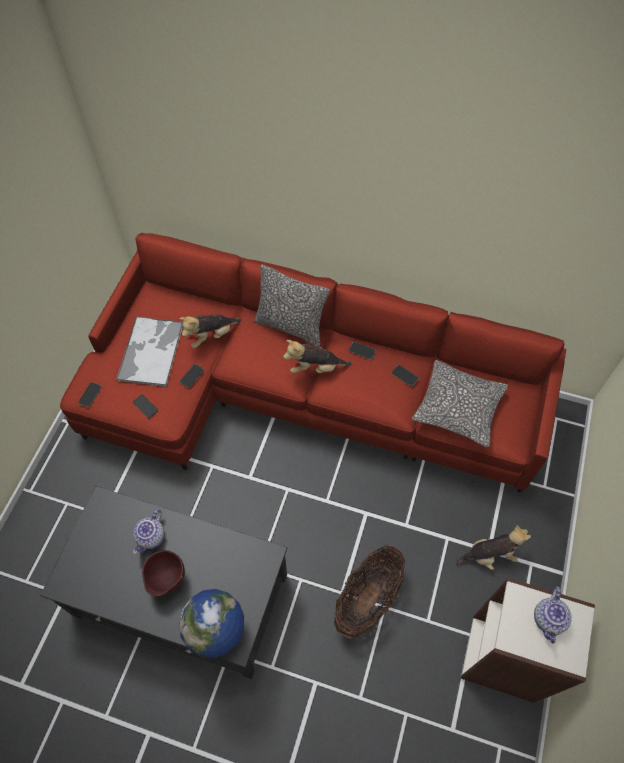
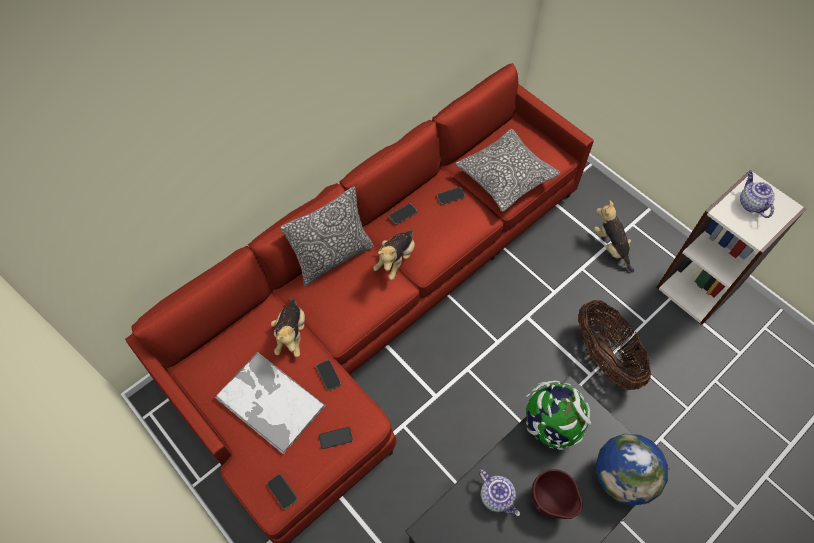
camera: 60 degrees left, 0 degrees up
(232, 551) = (550, 425): none -> globe
(490, 555) = (611, 247): plush toy -> plush toy turned 45 degrees counterclockwise
(549, 620) = (751, 204): teapot -> teapot turned 150 degrees counterclockwise

